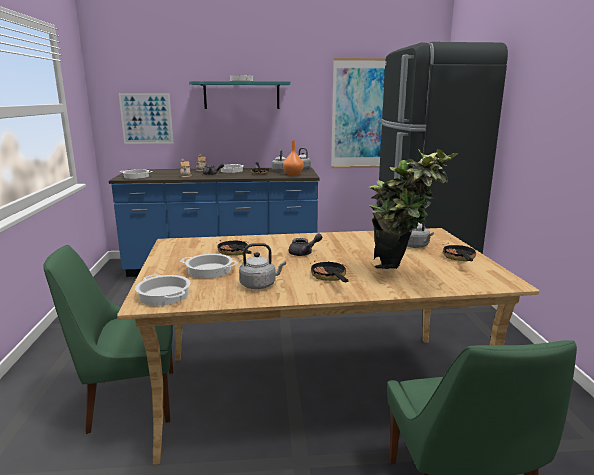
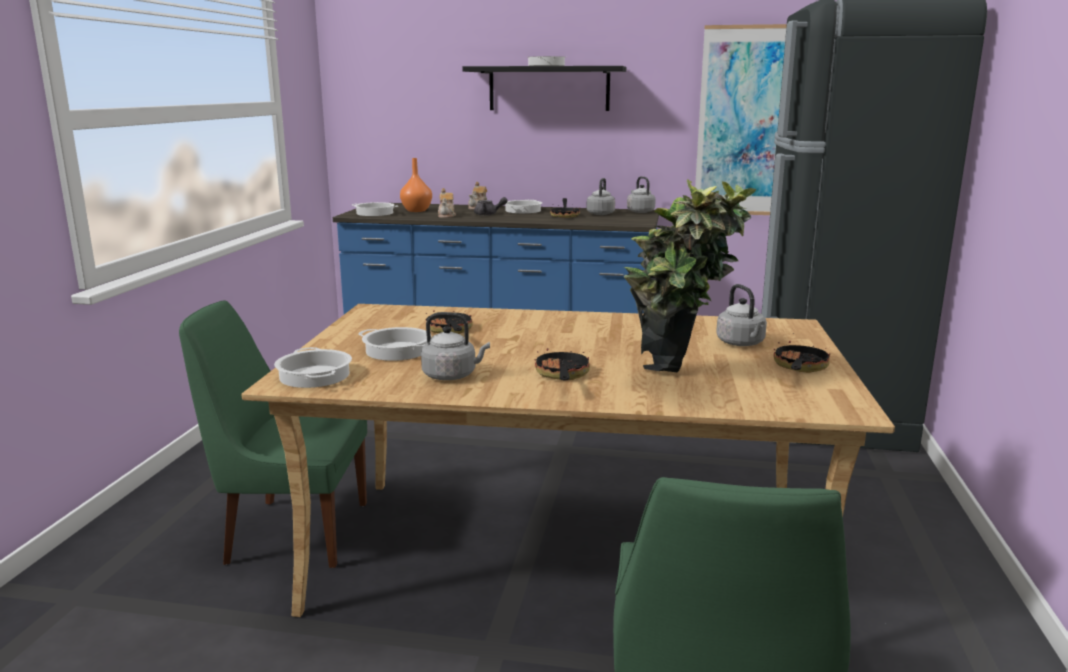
camera: 15 degrees right, 0 degrees up
(146, 118) = (402, 124): picture -> none
(241, 95) = (549, 88): turquoise shelf -> black shelf
(292, 174) = (615, 220): orange vase -> orange vase (416, 210)
(304, 253) = (552, 339): grey teapot -> none

